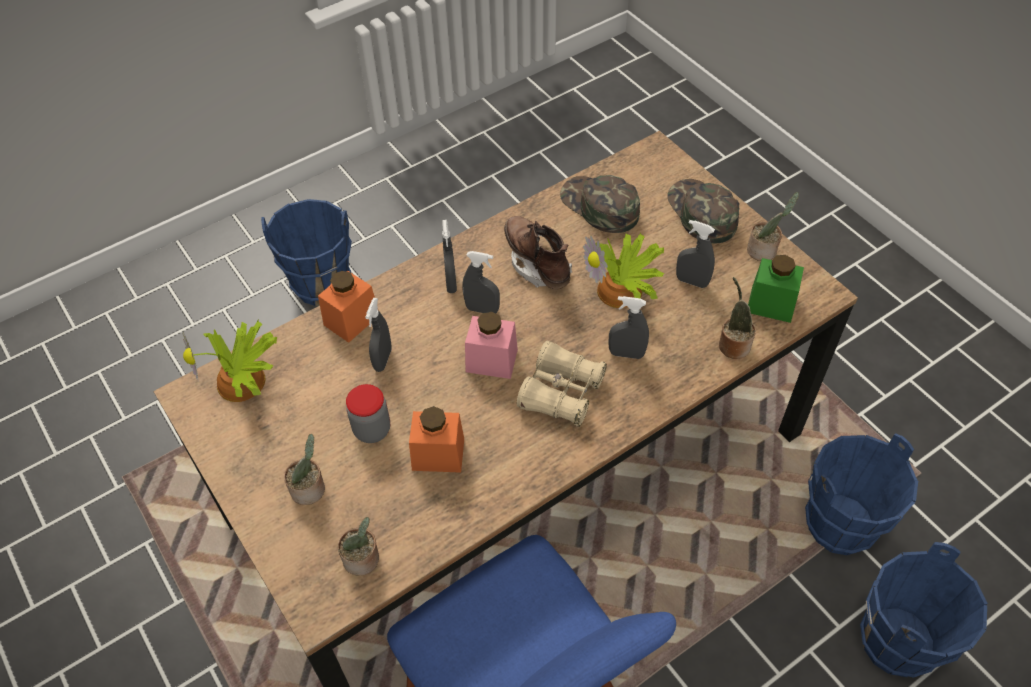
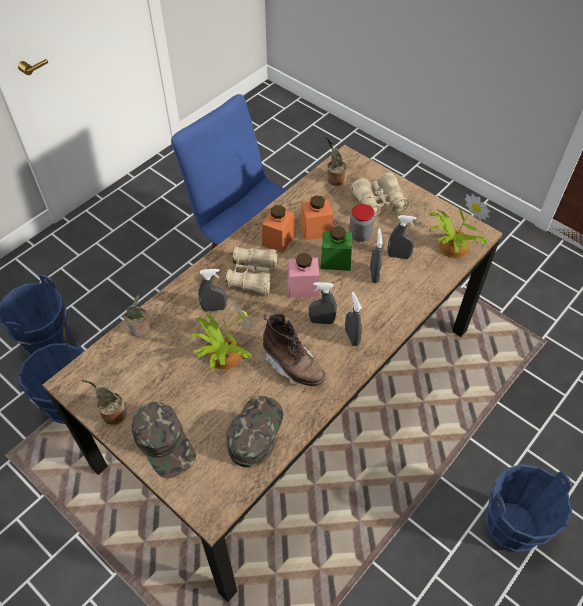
camera: 165 degrees right, 0 degrees up
(310, 489) = (378, 202): potted plant -> beige binoculars
(351, 320) = (408, 297): orange jar -> orange jar (278, 239)
(599, 206) = (254, 432): green cap -> green cap turned 105 degrees counterclockwise
(692, 281) = (171, 373): grey spray bottle -> grey spray bottle (398, 256)
(771, 304) = (110, 365): green jar -> green jar (335, 260)

